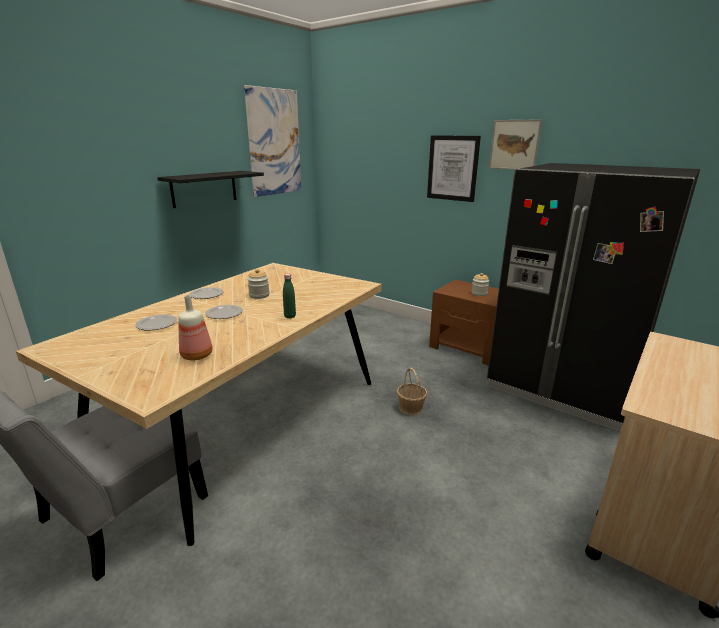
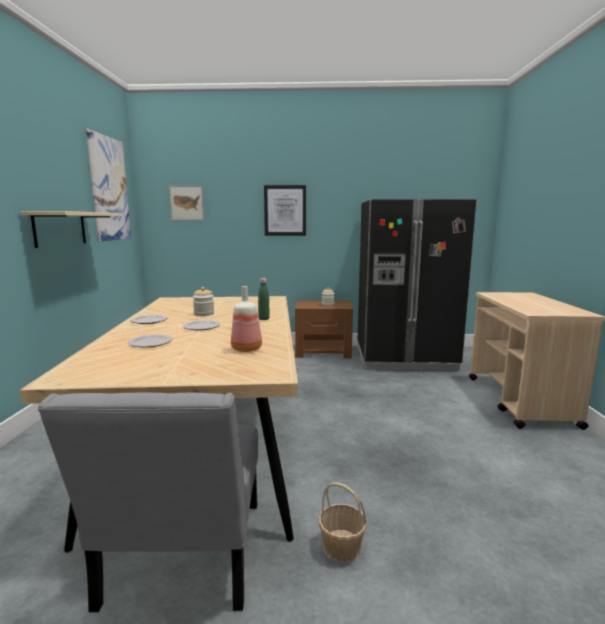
camera: 35 degrees left, 10 degrees down
(204, 188) = (60, 228): black shelf -> beige shelf
(411, 408) = (333, 394): basket -> basket (342, 547)
(514, 145) = (333, 191): picture -> picture (186, 203)

